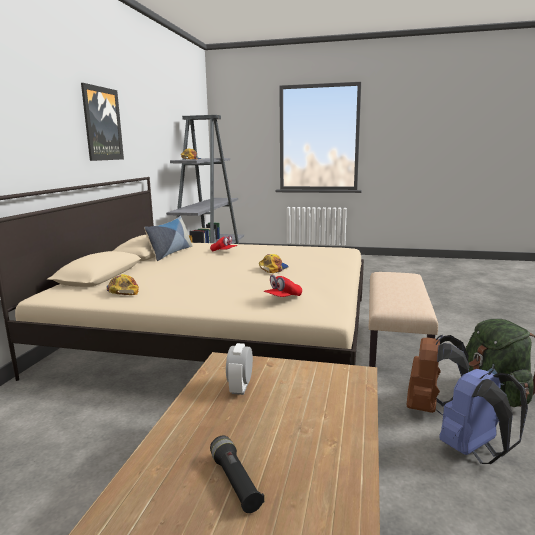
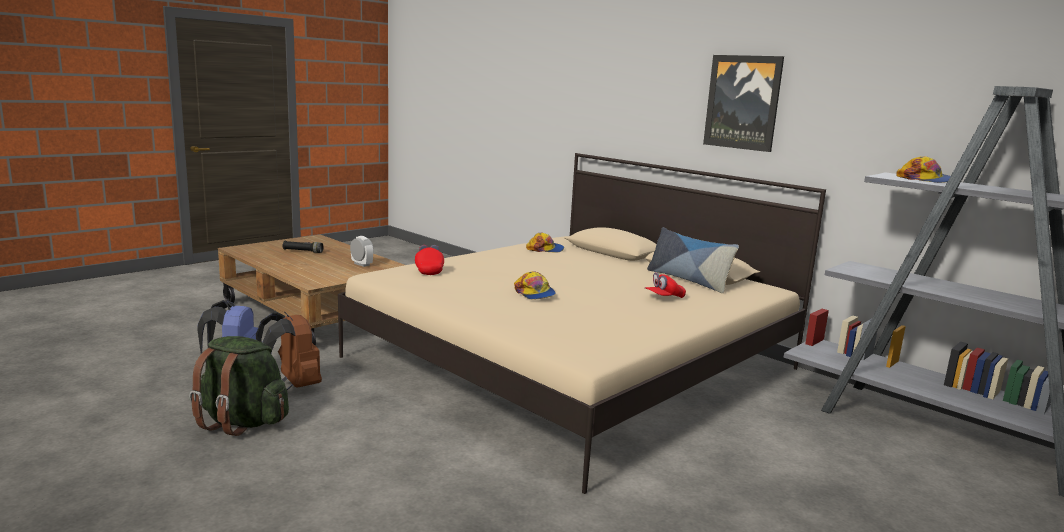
camera: 120 degrees right, 0 degrees up
(394, 346) = (399, 429): beige bench -> none

